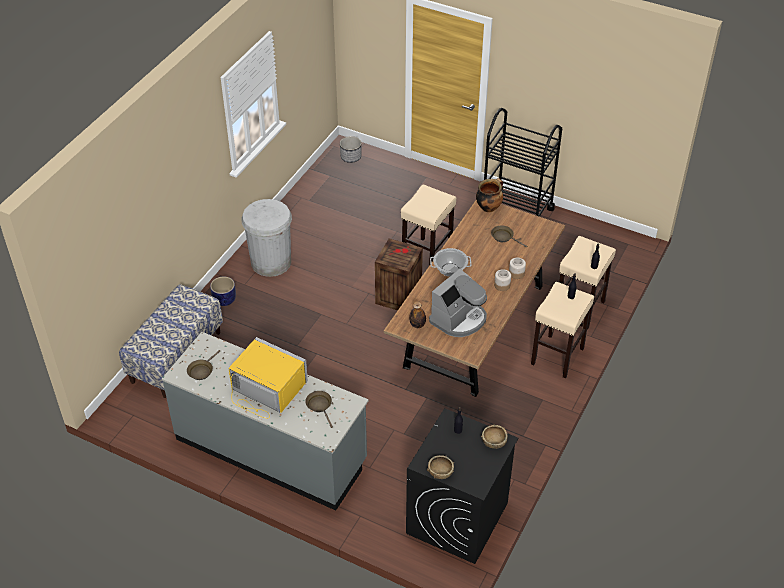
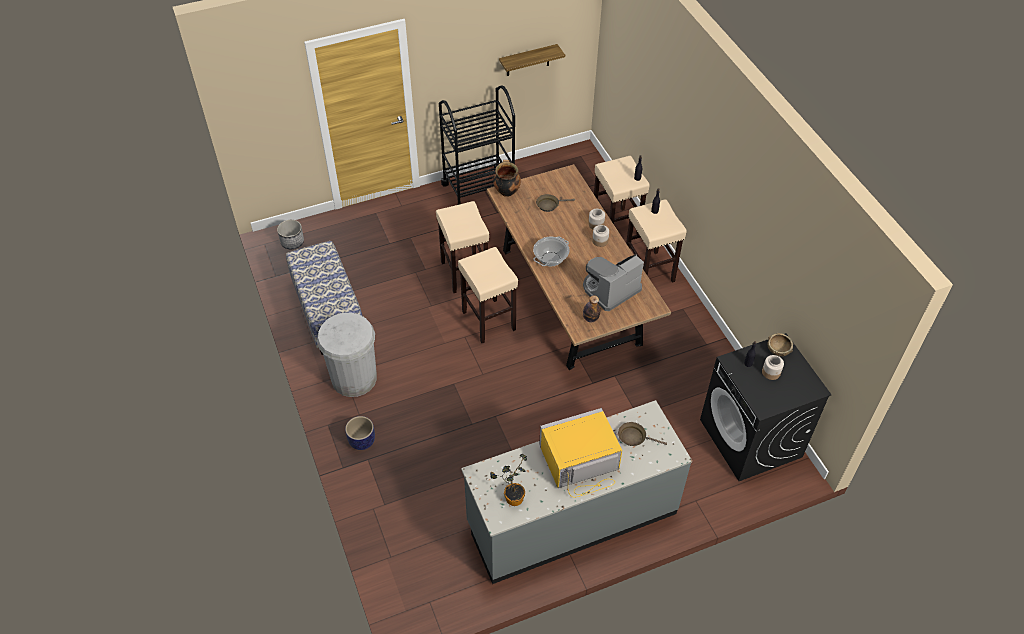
camera: 50 degrees left, 5 degrees up
(176, 356) = (392, 522): bench -> bench (328, 313)
(201, 371) = (511, 497): brown frying pan -> potted plant
(398, 296) = (488, 320): crate -> beige stool
(440, 472) = (782, 402): brown bowl -> none
(459, 319) = (610, 289): coffee machine -> coffee machine turned 120 degrees counterclockwise
(464, 449) = (771, 372): none -> jar
(600, 119) = (528, 60): none -> shelf

